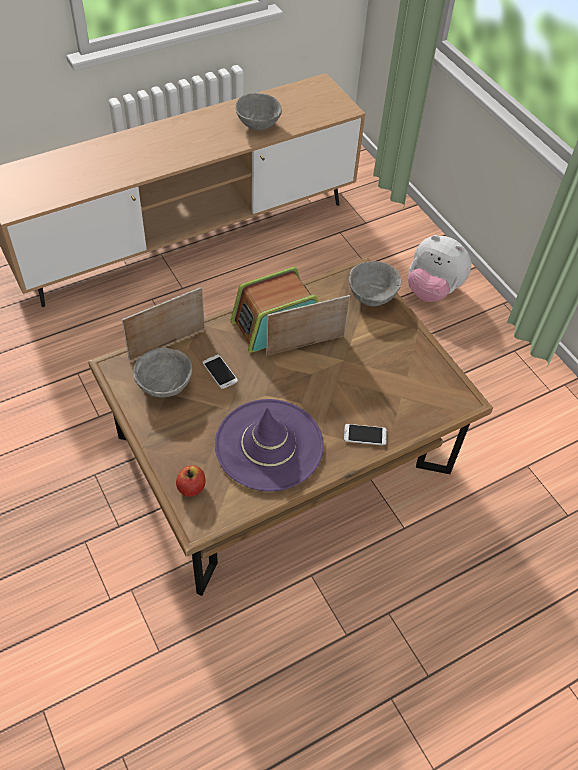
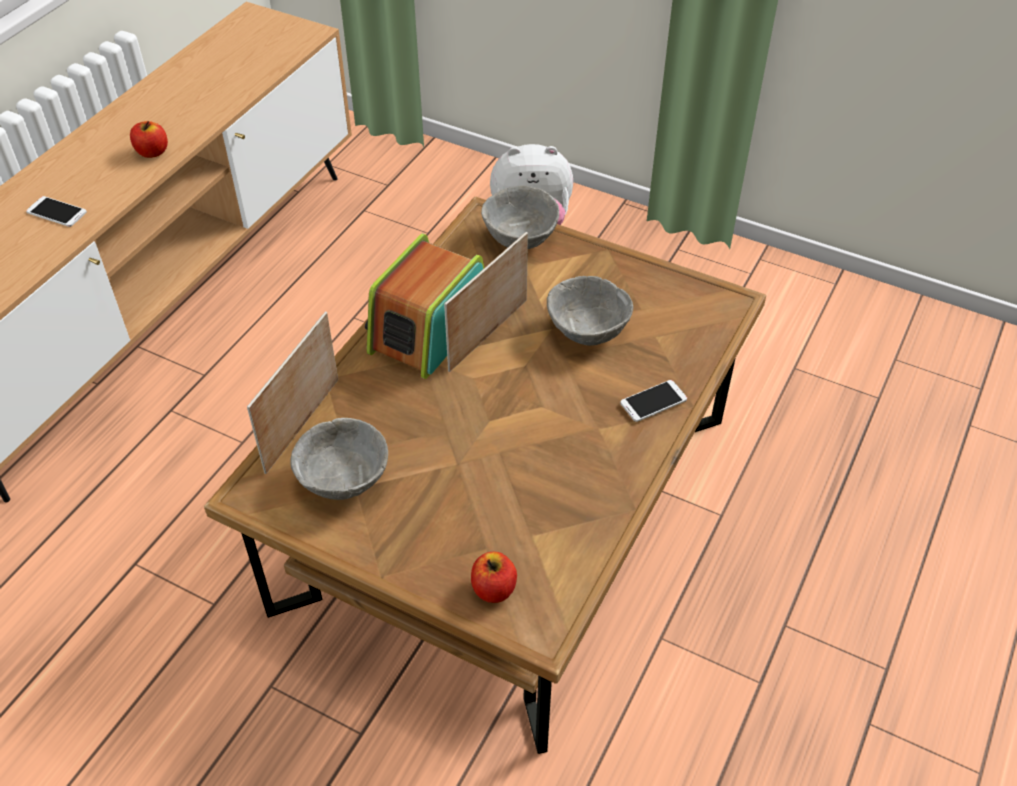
camera: 30 degrees left, 5 degrees down
(203, 147) = (152, 152): none -> apple
(220, 372) = (405, 423): phone -> phone (56, 212)
(257, 124) = (205, 94): grey bowl -> grey bowl (586, 331)
(269, 445) = (548, 478): purple hat -> none

